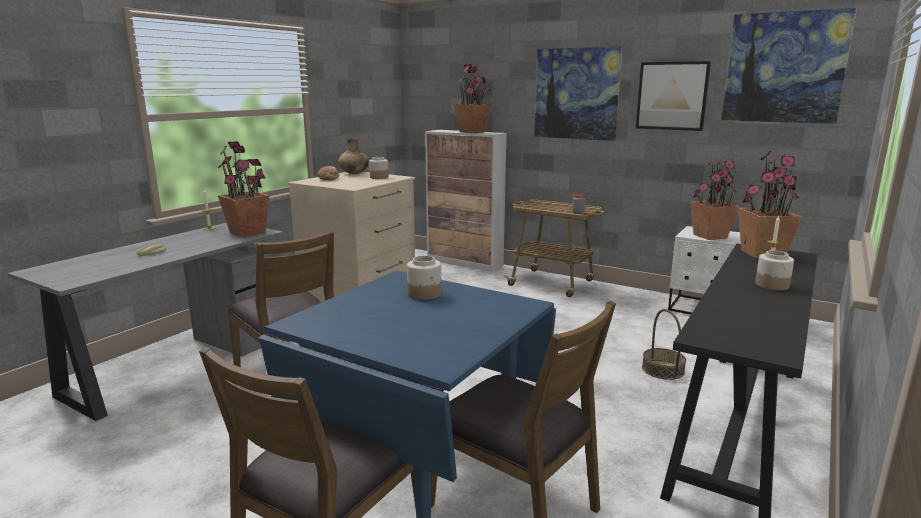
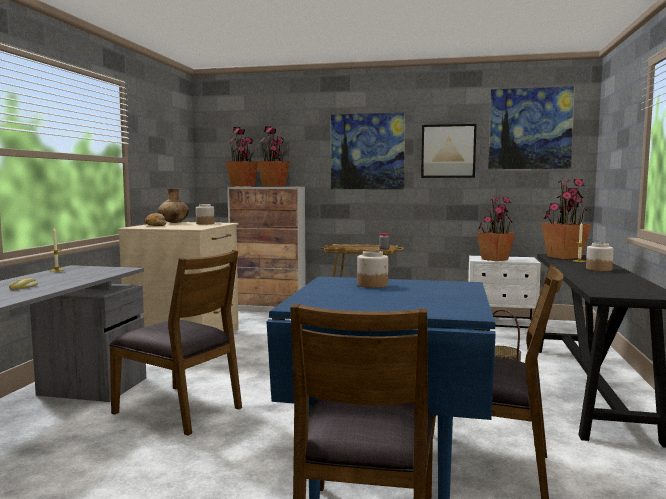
camera: 20 degrees left, 10 degrees down
(248, 232) = (106, 270): potted plant -> potted plant (243, 186)

